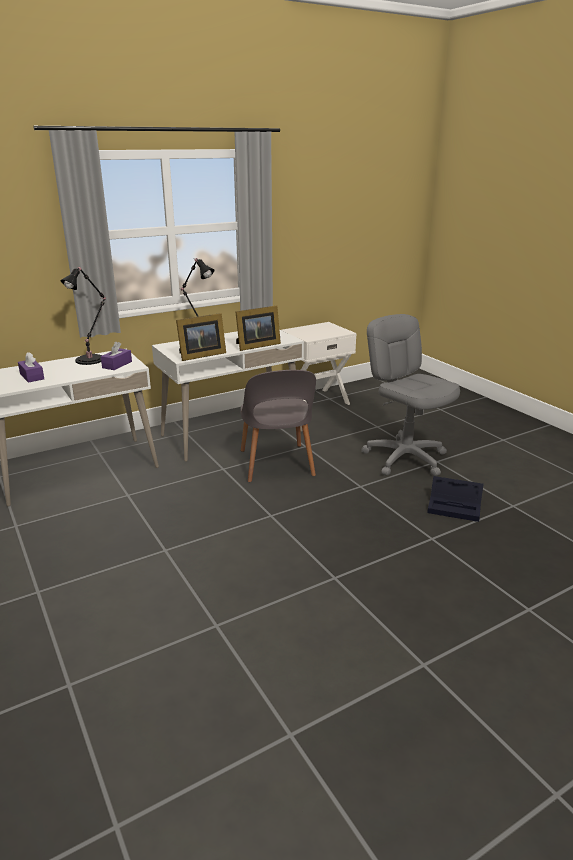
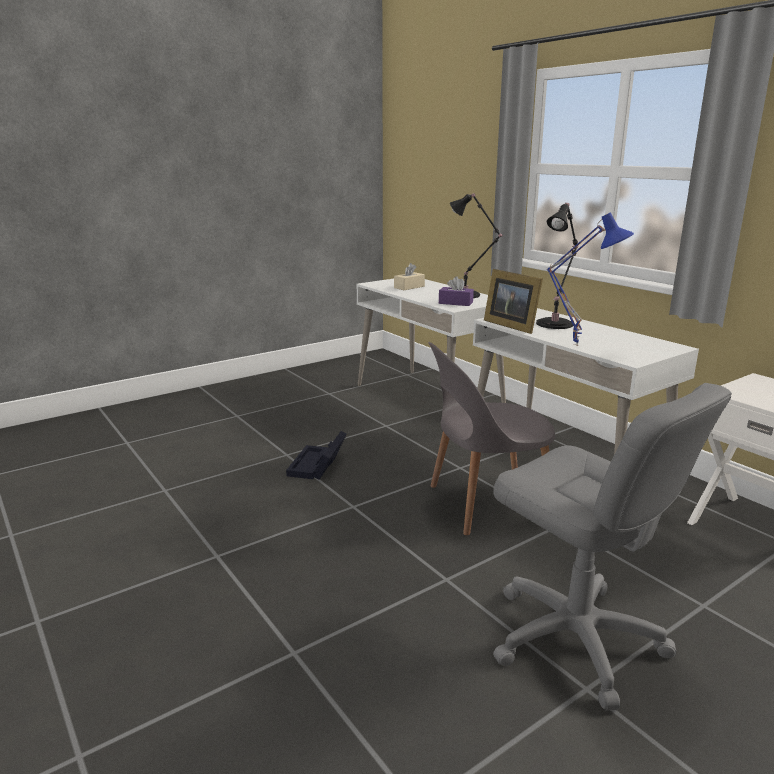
camera: 85 degrees right, 5 degrees down
(32, 376) = (409, 287): purple tissue box -> beige tissue box
(256, 346) = (577, 345): picture frame -> blue table lamp
(405, 458) = (575, 639): grey office chair -> grey office chair turned 90 degrees clockwise
(456, 507) = (397, 698): black storage box -> black storage box (317, 466)

